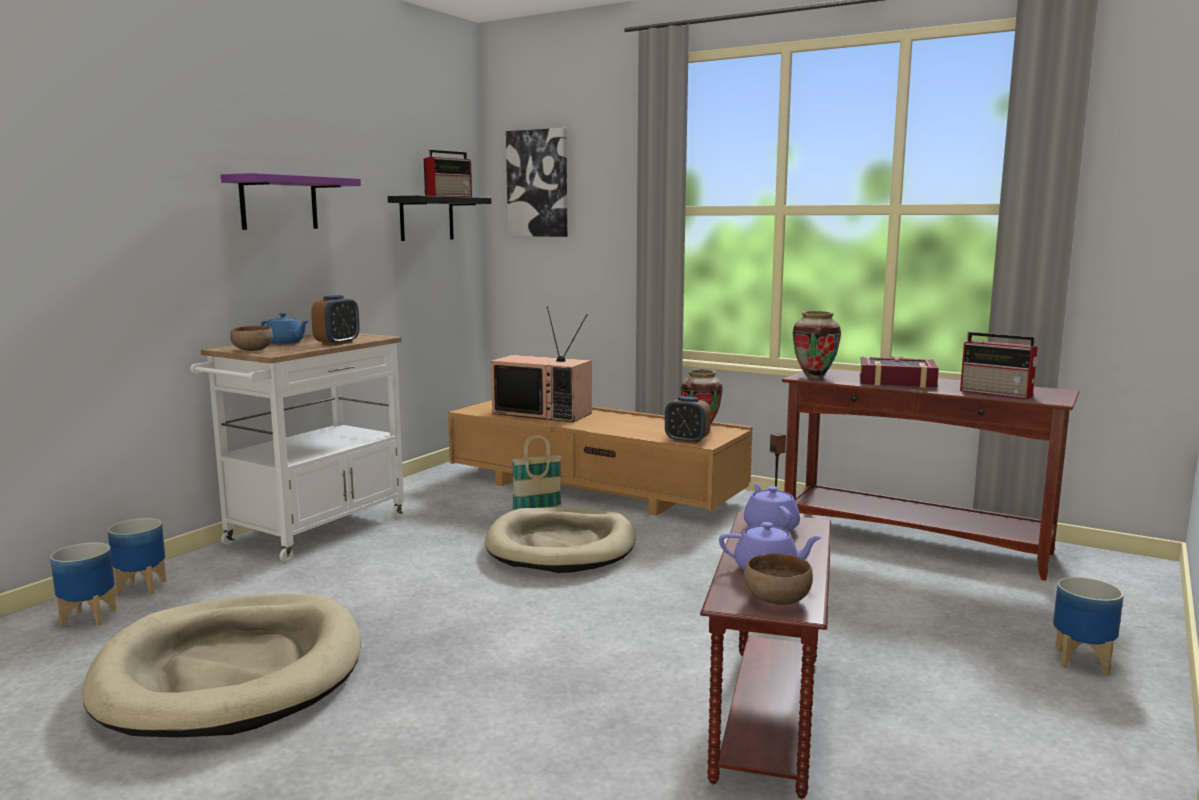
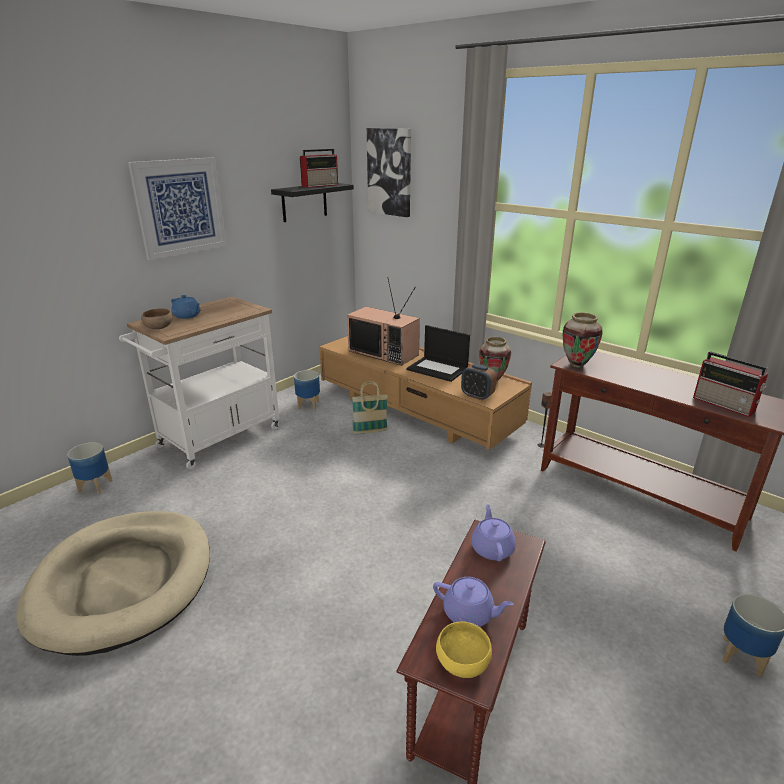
camera: 10 degrees right, 15 degrees up
(89, 617) = (56, 513): planter -> planter (308, 405)
(279, 203) = (180, 207): purple shelf -> picture
(337, 343) = (222, 318): alarm clock -> none
(561, 546) = (376, 471): beige dog bed -> none
(624, 423) = (438, 369): none -> laptop
(776, 600) = (461, 663): brown bowl -> yellow bowl
(896, 381) = (643, 376): book -> none

